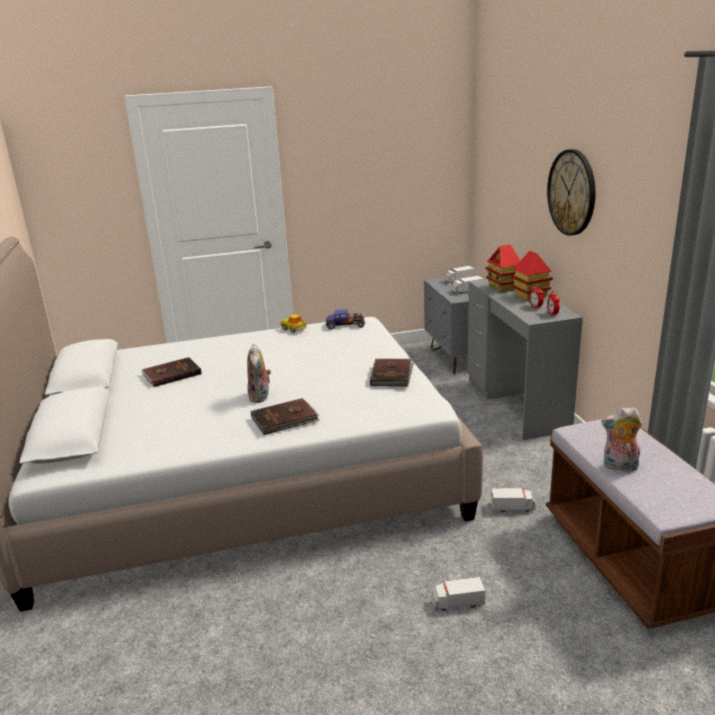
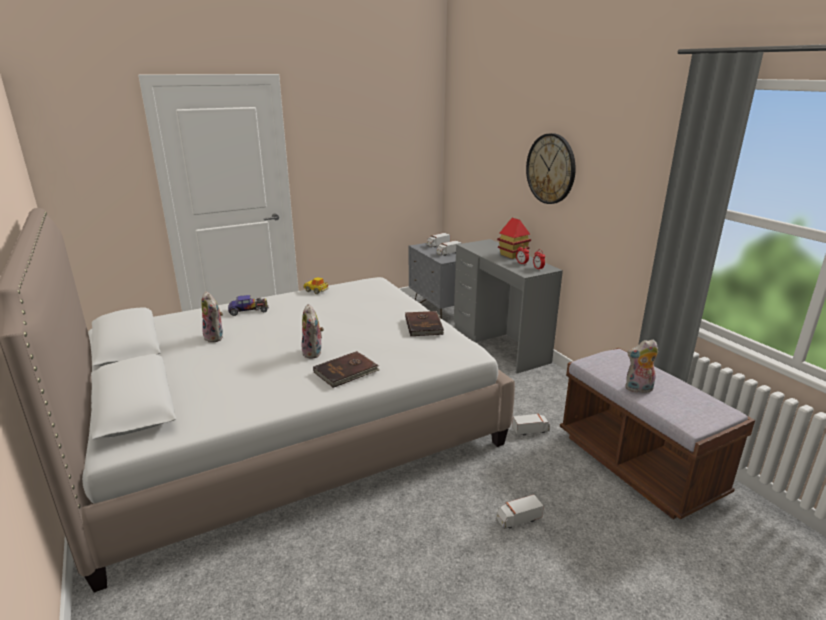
camera: 15 degrees left, 0 degrees up
(171, 374) = (215, 337): brown book -> plush toy
(345, 325) = (361, 285): toy car -> toy car (249, 310)
(503, 288) = (487, 249): toy house -> none

